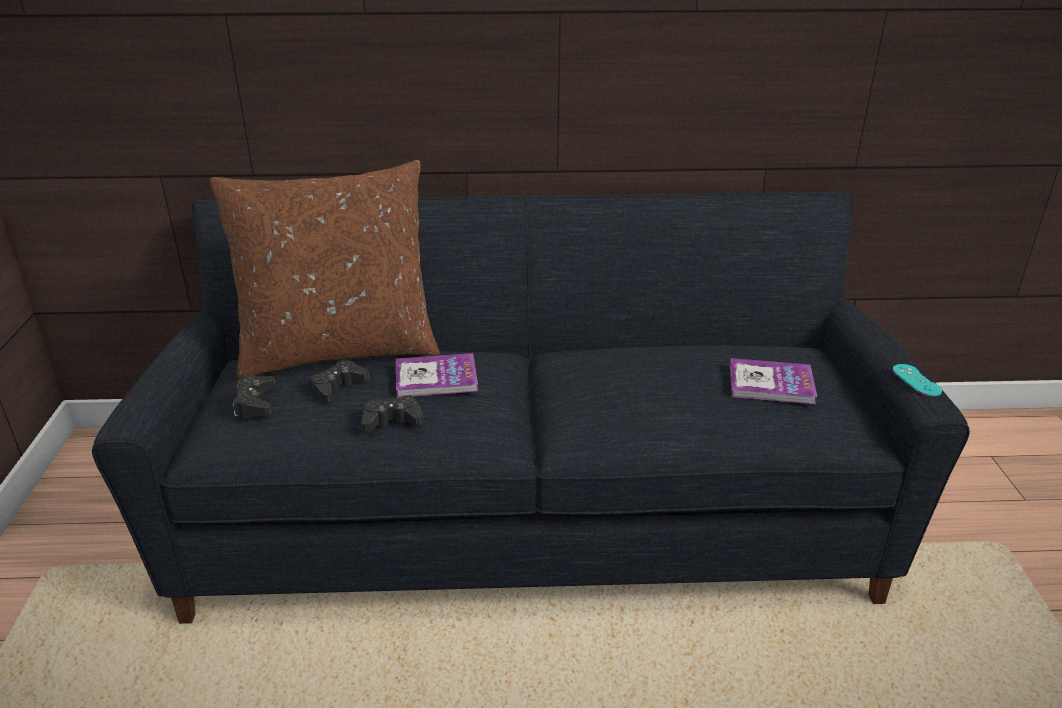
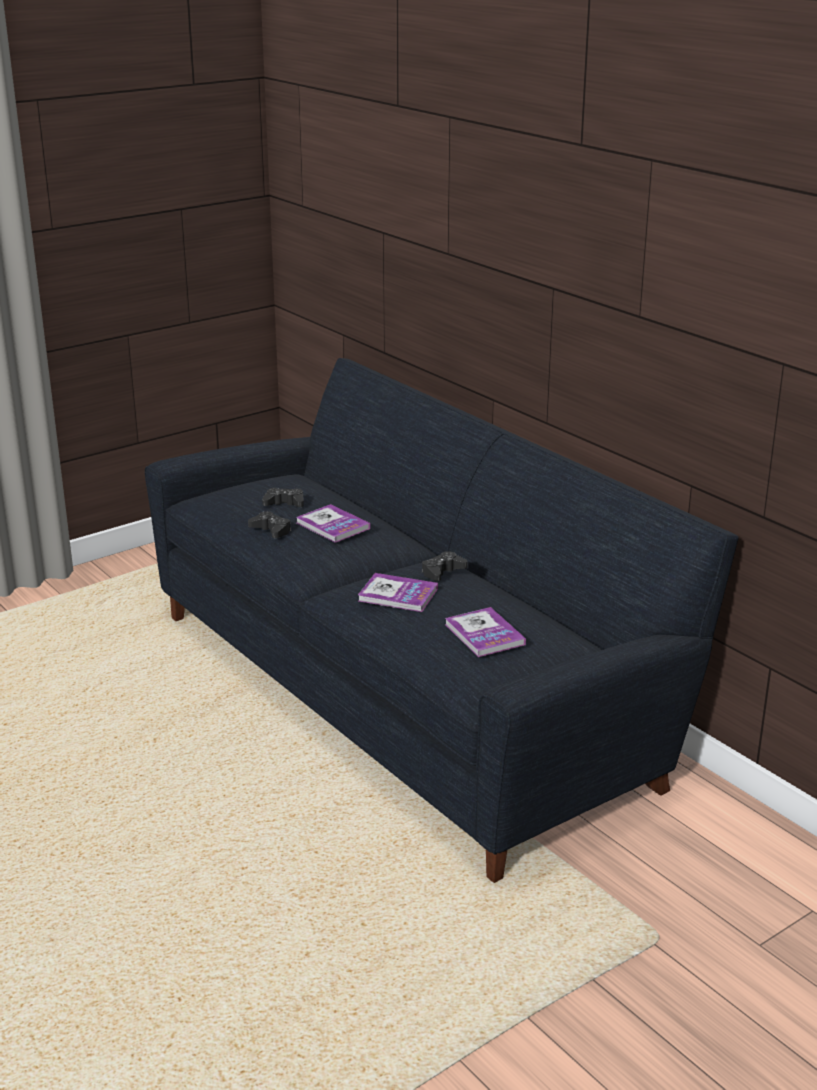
camera: 55 degrees right, 5 degrees down
(255, 402) = (241, 490): black game controller -> black game controller (442, 572)
(339, 350) = (330, 490): brown pillow -> none
(642, 399) = (398, 595): none -> book
(916, 380) = (539, 675): turquoise game controller -> none

